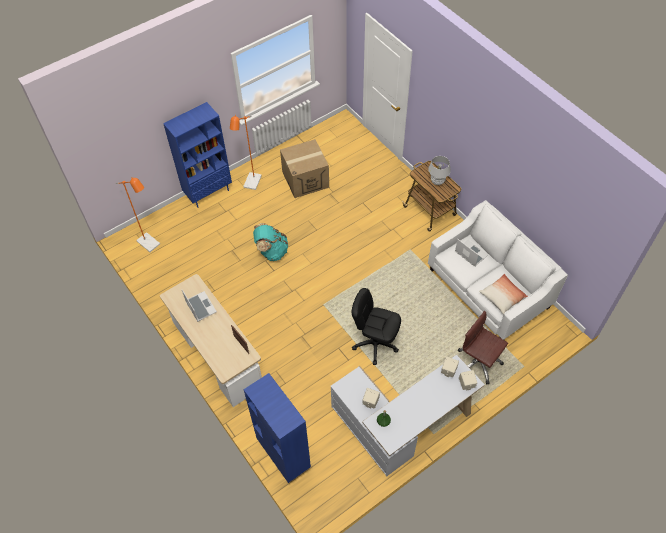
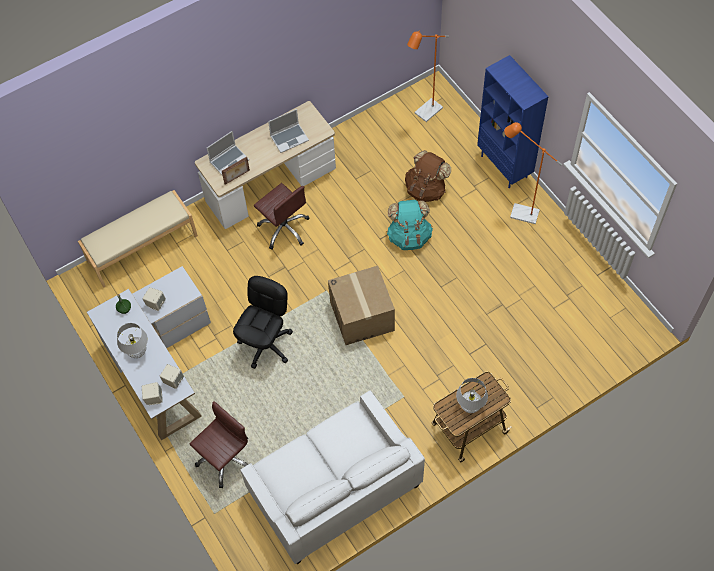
camera: 95 degrees right, 5 degrees up
(227, 242) = (426, 189): none -> brown backpack
(263, 340) = (284, 228): none -> brown office chair
(283, 457) = (142, 248): blue bookcase -> beige bench
(305, 179) = (528, 276): cardboard box -> cardboard box (362, 316)
(424, 404) = (137, 351): none -> white table lamp
(470, 253) = (355, 442): laptop -> laptop (229, 161)
(502, 297) = (284, 472): pillow -> none

